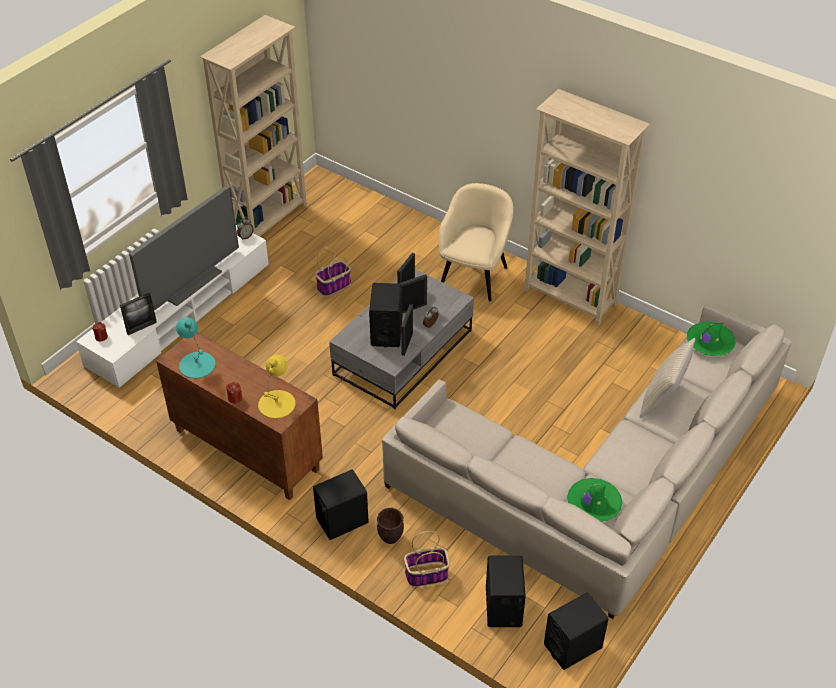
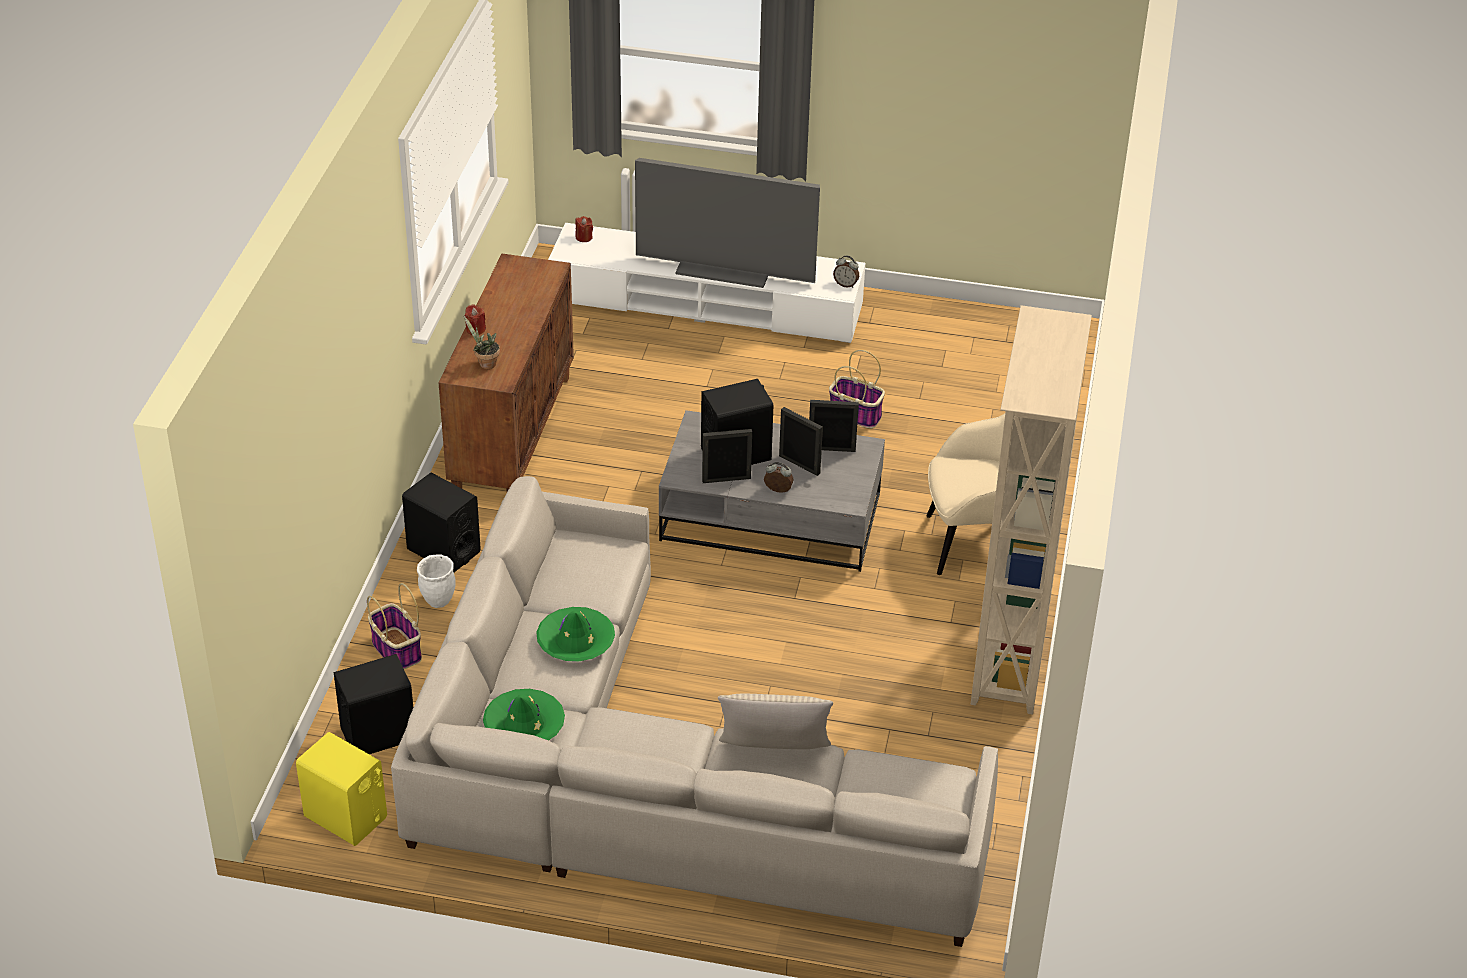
camera: 65 degrees right, 5 degrees down
(142, 328) = (619, 261): picture frame -> none
(197, 364) = (513, 284): turquoise table lamp -> none
(269, 220) = (943, 315): beige bookcase -> none
(277, 404) = (485, 364): yellow table lamp -> potted plant
(390, 538) = (438, 600): brown planter -> white planter
(573, 646) = (346, 817): black speaker -> yellow speaker
(709, 343) = (930, 786): green hat -> green hat (575, 641)

